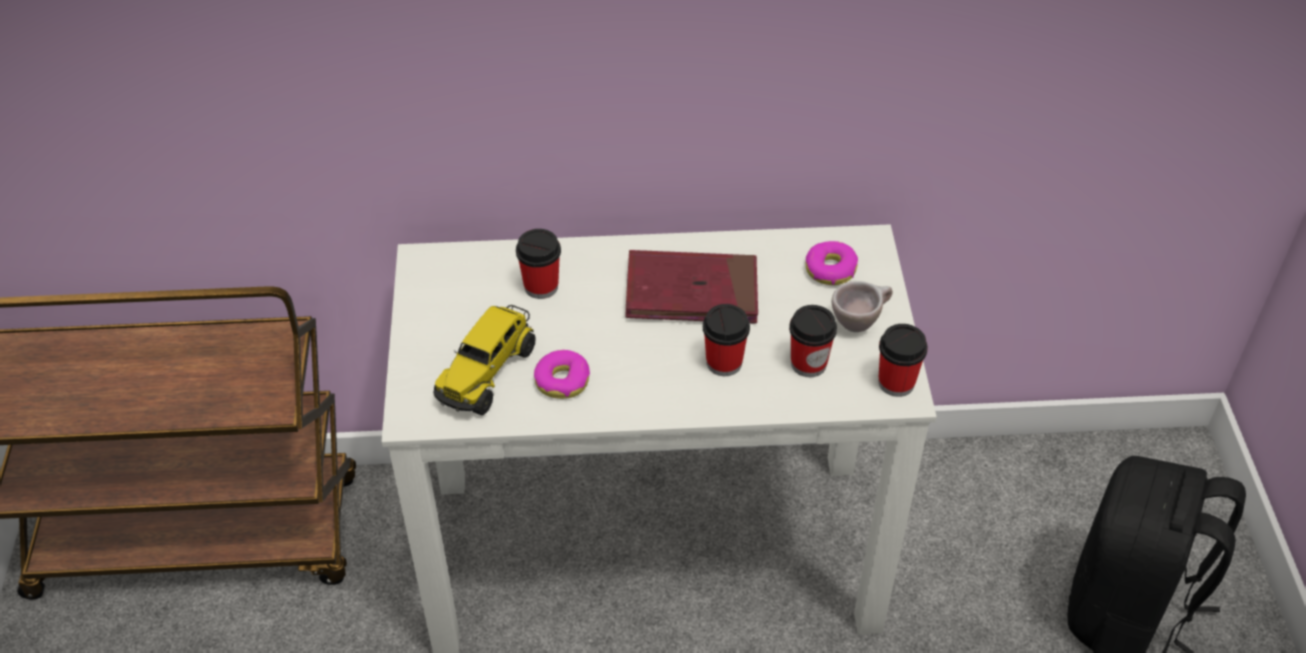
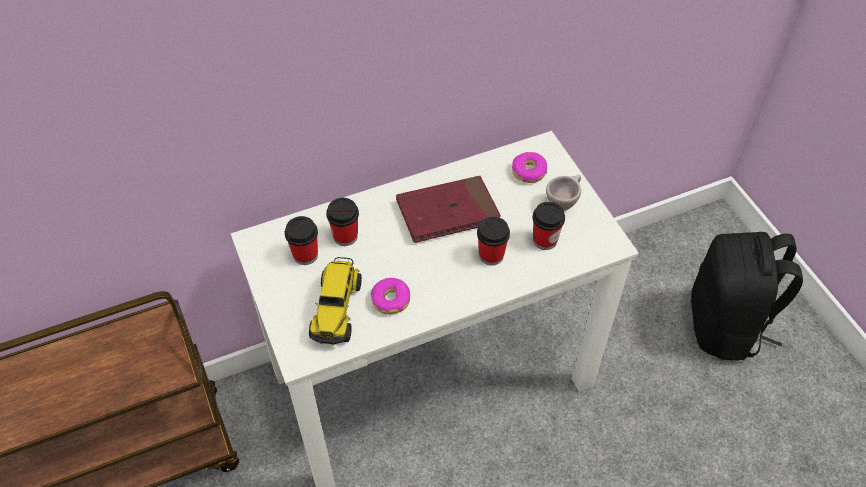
camera: 20 degrees left, 5 degrees up
(896, 383) = (604, 237): cup -> cup (305, 255)

